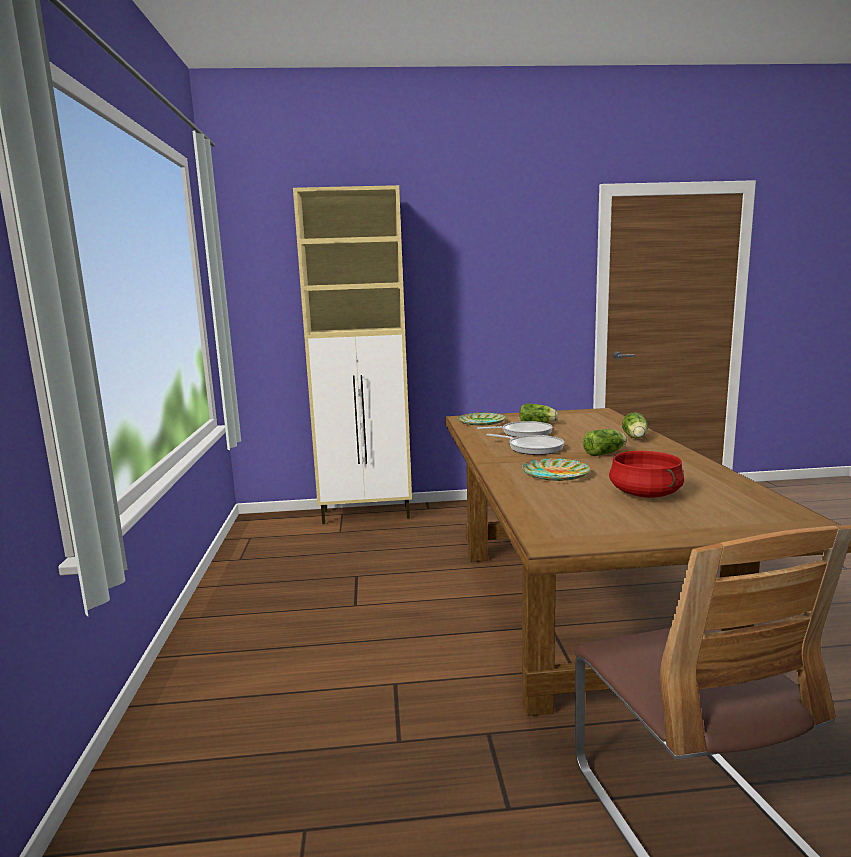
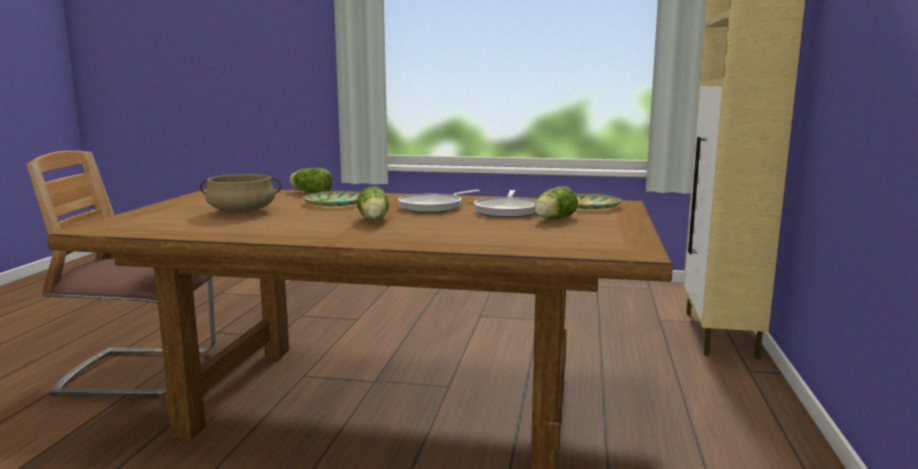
camera: 105 degrees right, 0 degrees up
(635, 438) = (422, 238): lettuce -> lettuce (310, 192)
(644, 494) = (242, 211): red cooking pot -> beige cooking pot

